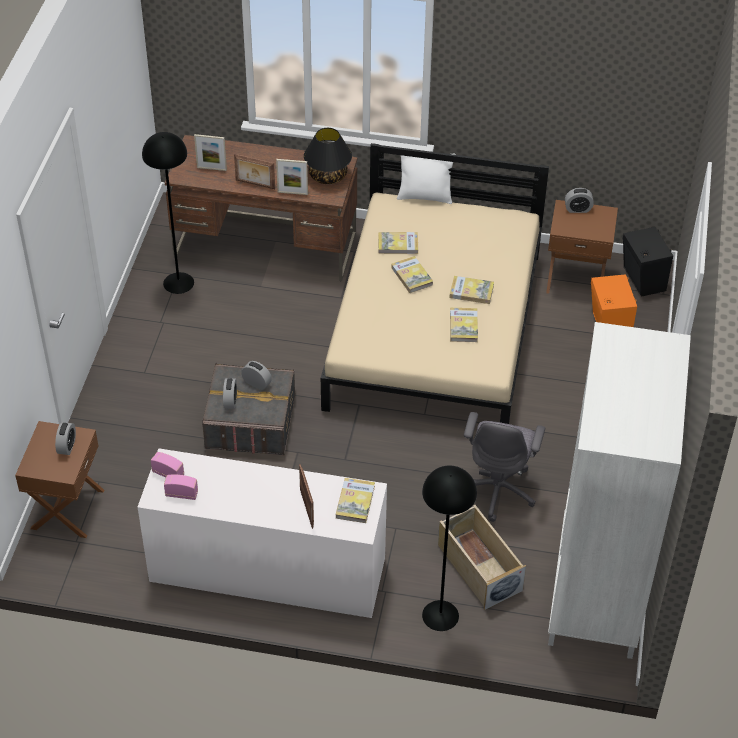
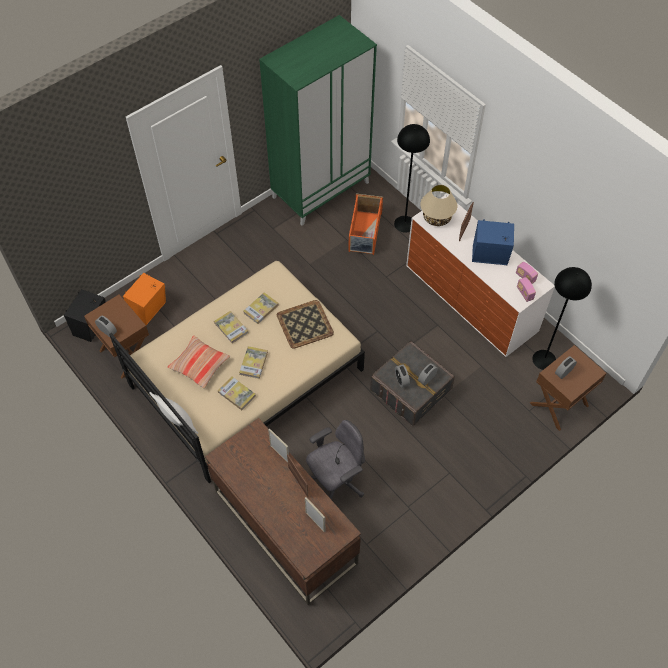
camera: 140 degrees left, 10 degrees up
(178, 282) = (371, 536): black floor lamp -> black floor lamp (544, 360)
(245, 493) = (490, 256): none -> blue speaker
(328, 176) = (241, 452): black table lamp -> none
(355, 502) = (436, 218): book -> beige table lamp
(401, 339) = (304, 325): none -> tray
(461, 245) = (199, 365): none -> pillow
(478, 568) = (365, 232): beige storage box -> orange storage box
(498, 489) = (314, 262): grey office chair -> grey office chair (336, 481)
(597, 590) = (321, 189): white wardrobe -> green wardrobe

